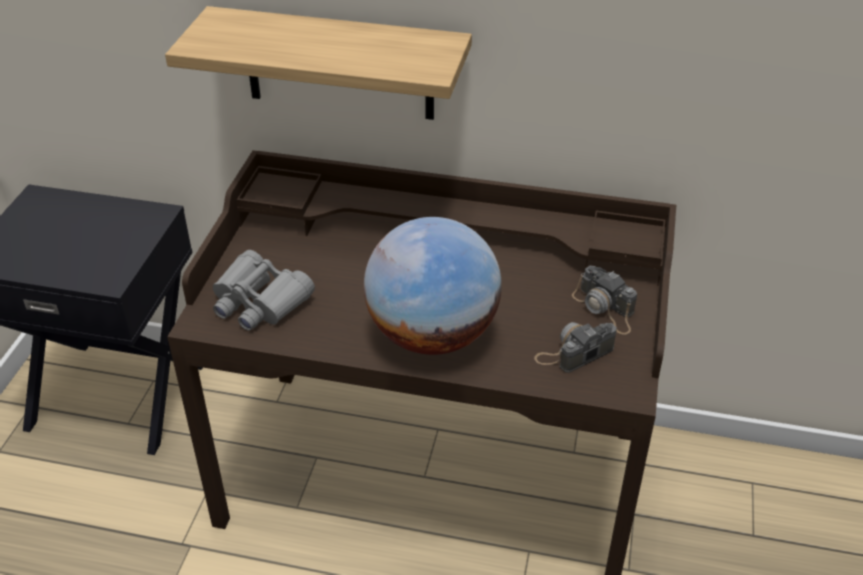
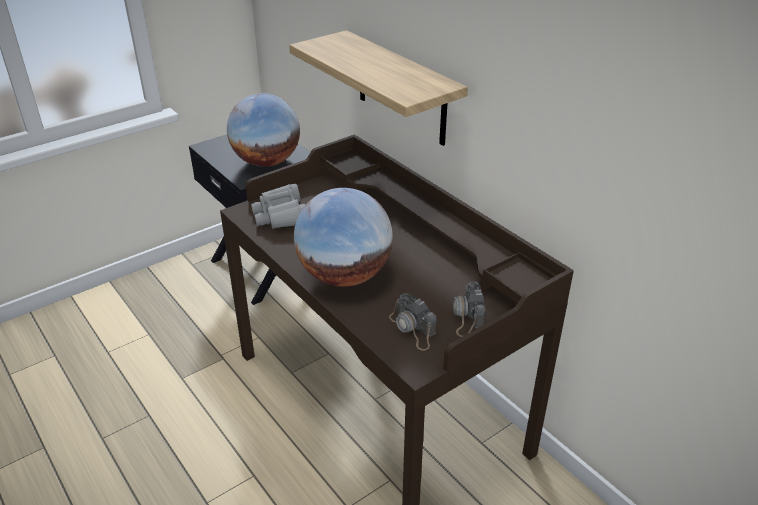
camera: 40 degrees right, 5 degrees down
(106, 242) = (266, 162): none -> globe
(574, 353) = (413, 328): camera -> camera turned 135 degrees counterclockwise

